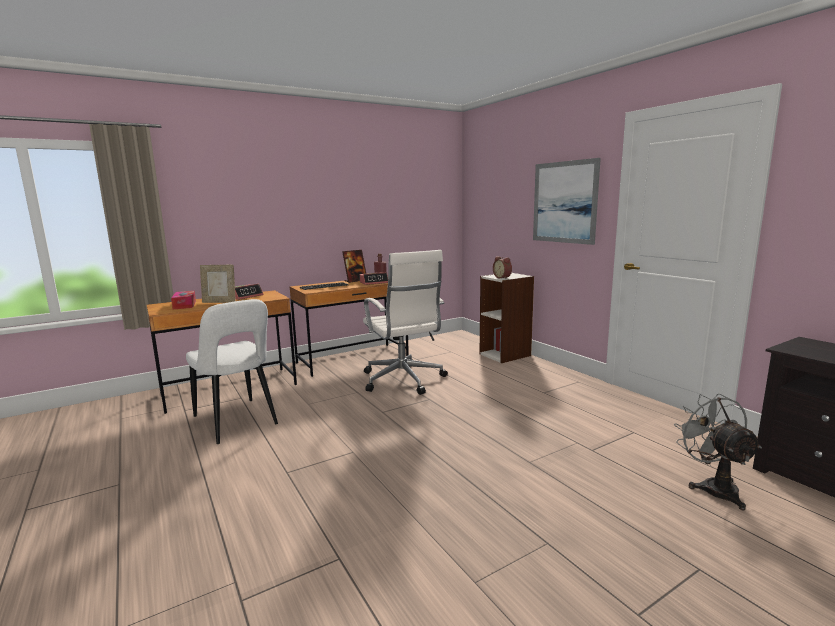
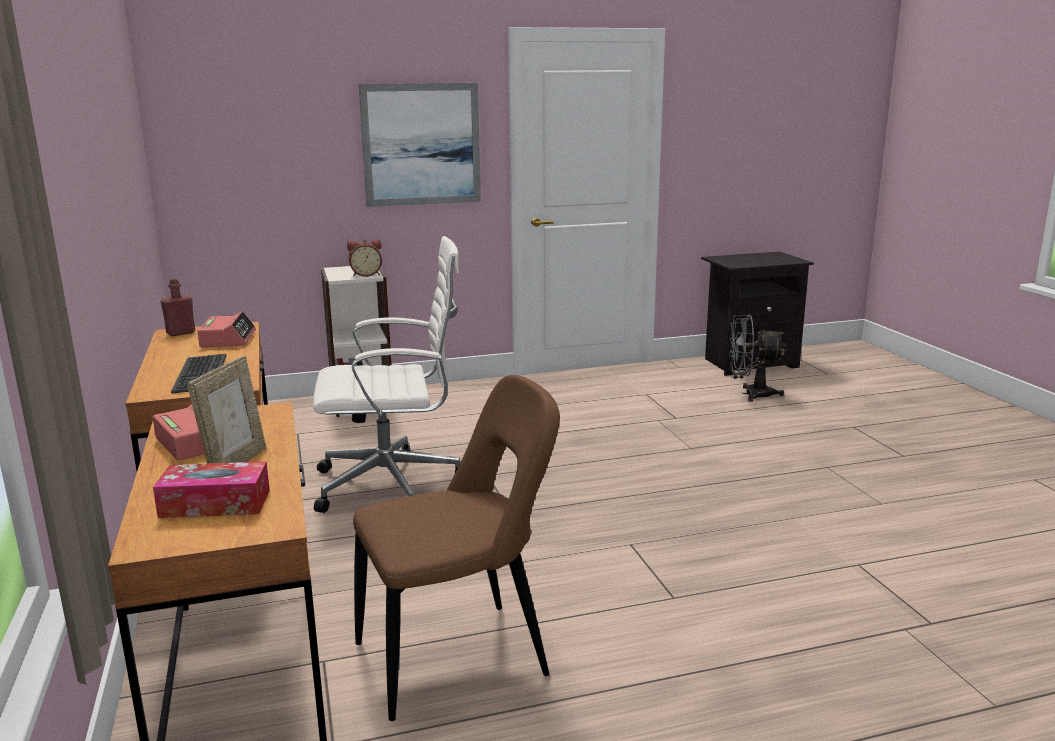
camera: 75 degrees left, 5 degrees up
(237, 422) = (460, 657): white chair -> brown chair
(355, 281) = (175, 350): picture frame -> none

